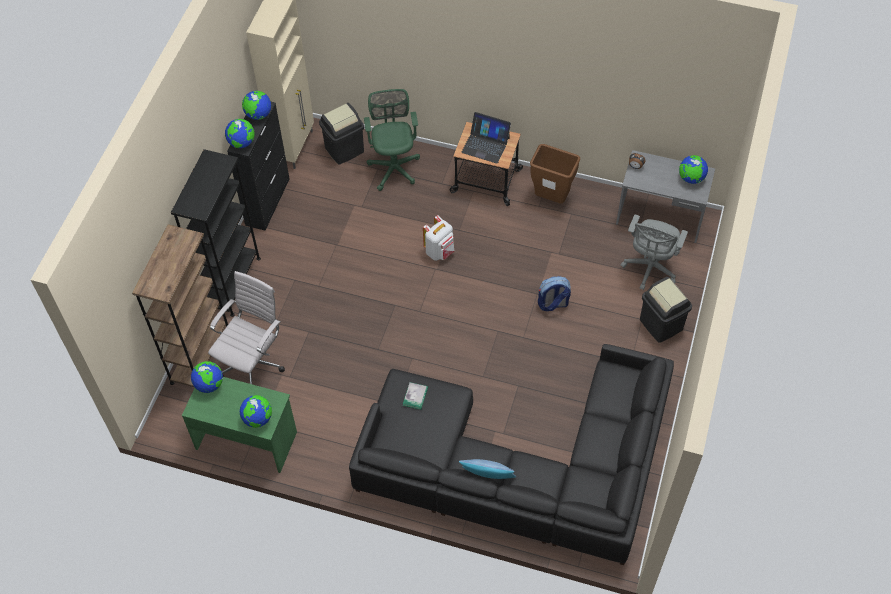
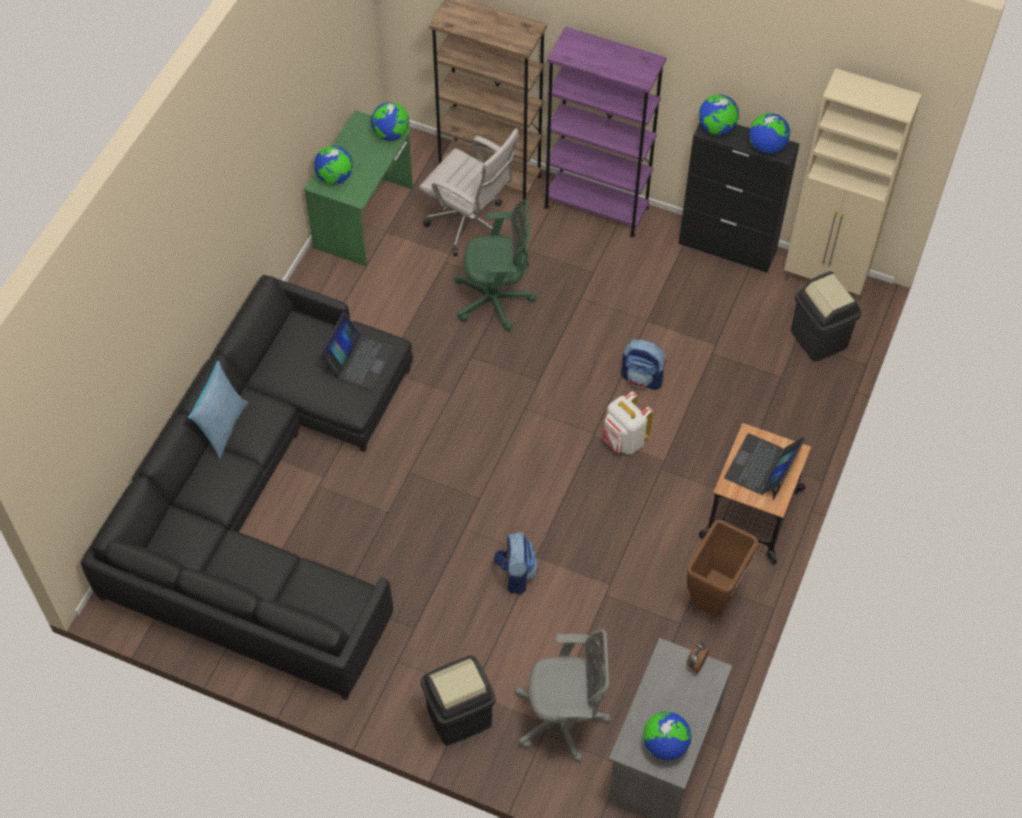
camera: 95 degrees right, 0 degrees up
(232, 283) = (596, 207): black bookcase -> purple bookcase
(386, 244) = (643, 378): none -> backpack
(394, 166) = (784, 397): green office chair -> green office chair (496, 301)
(415, 396) = (358, 360): book -> laptop
(650, 268) = (564, 720): grey office chair -> grey office chair turned 150 degrees clockwise

